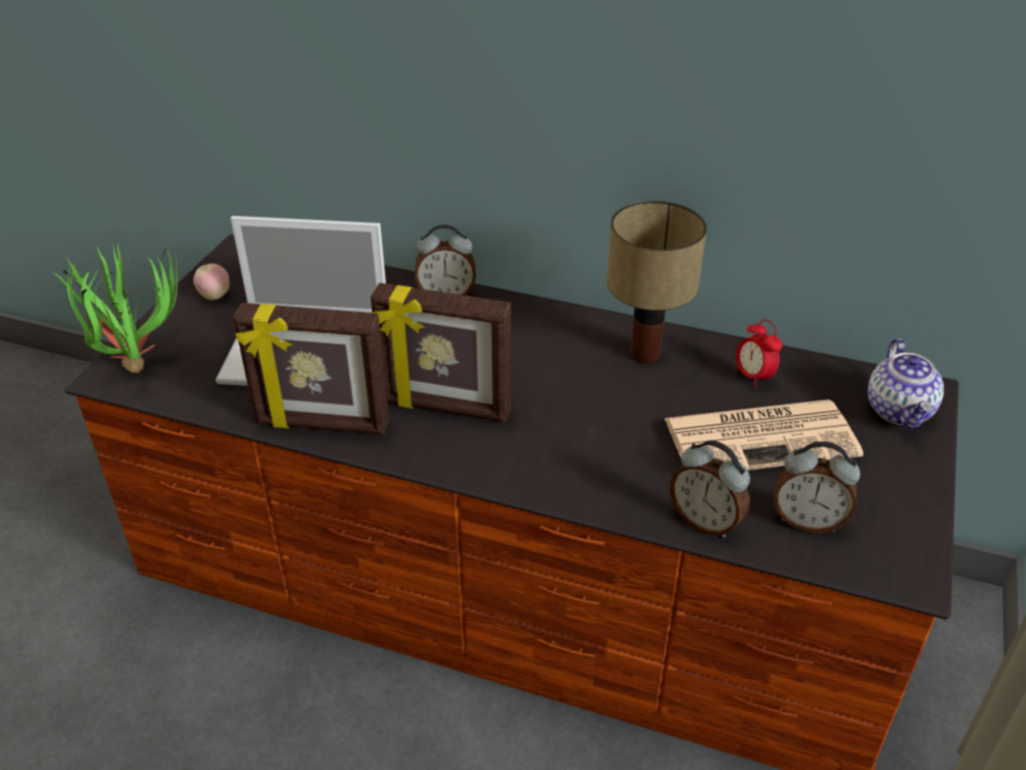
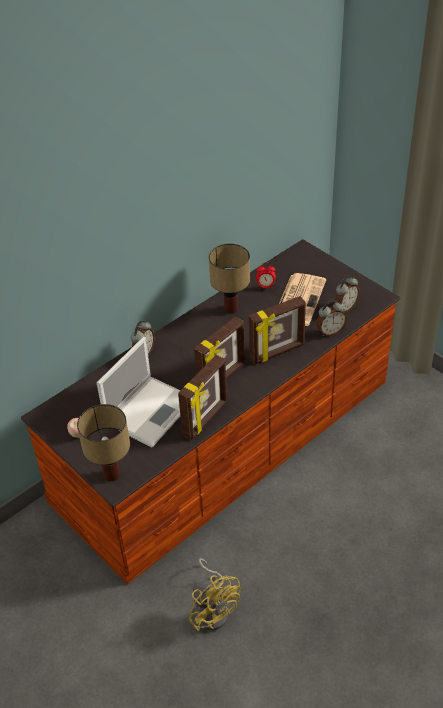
camera: 60 degrees left, 5 degrees up
(117, 716) = (213, 609): none -> yellow fan
(135, 361) = (111, 474): potted plant -> table lamp
(573, 459) = (277, 352): none -> picture frame
(900, 411) = (309, 260): teapot -> none

